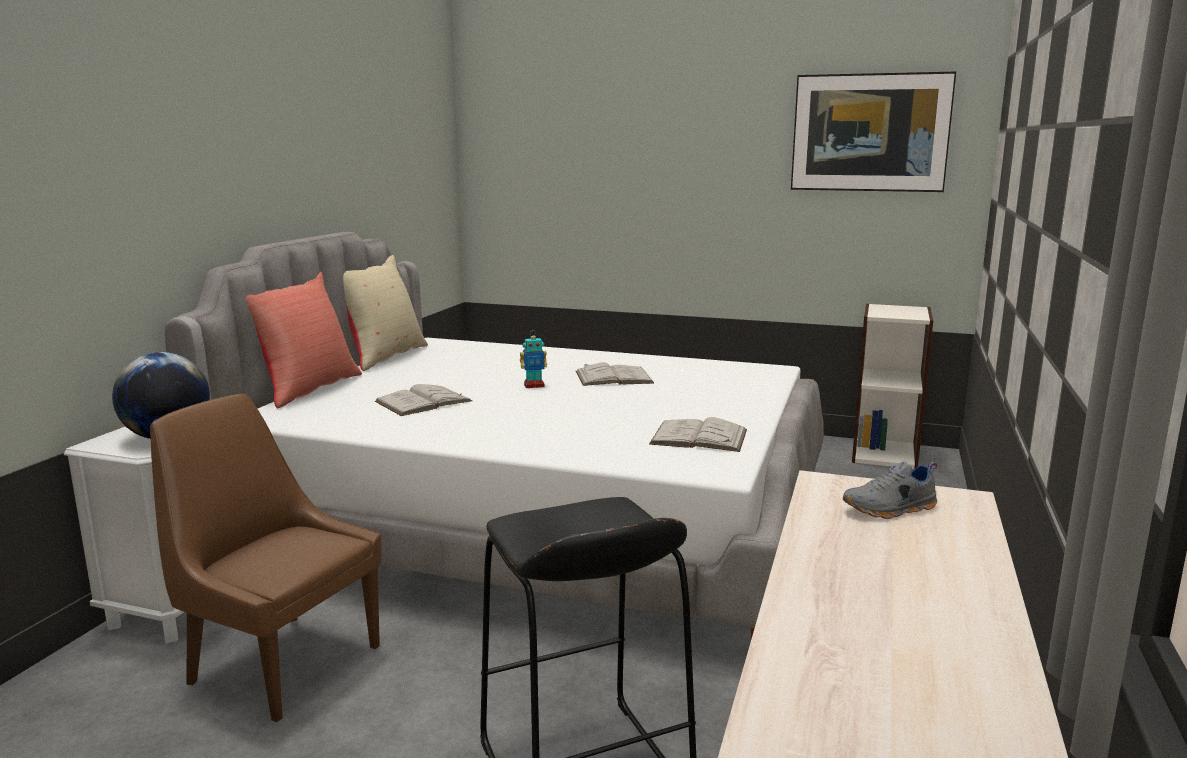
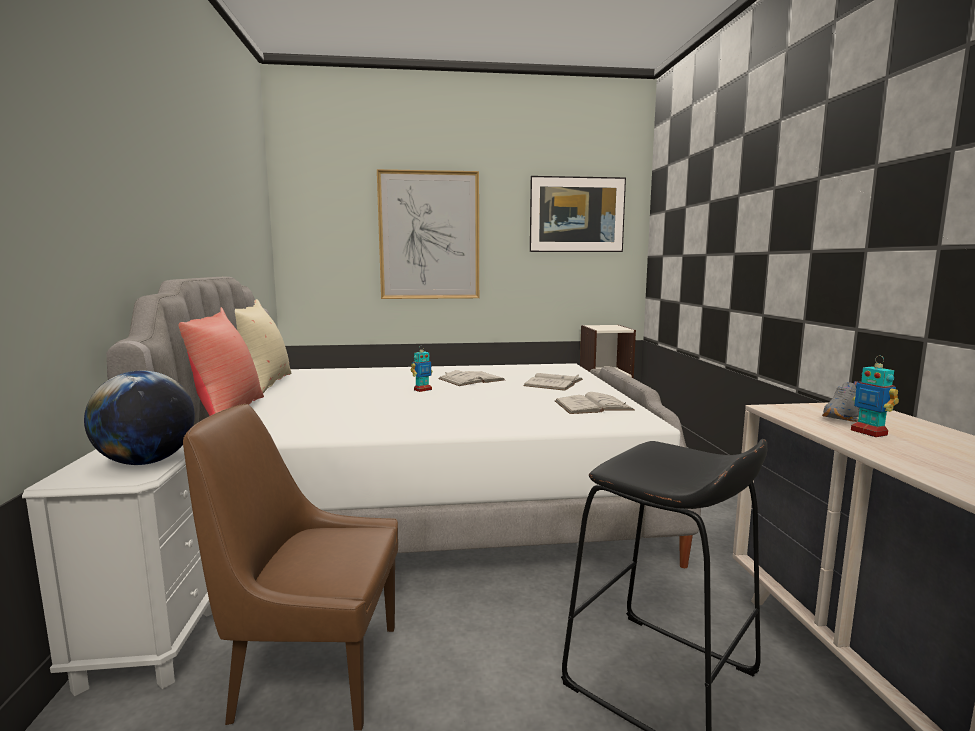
camera: 25 degrees left, 5 degrees down
(423, 401) = (350, 408): white book -> white book (553, 382)
(648, 165) = (429, 235): none -> picture
(864, 536) = (869, 432): none -> toy robot

